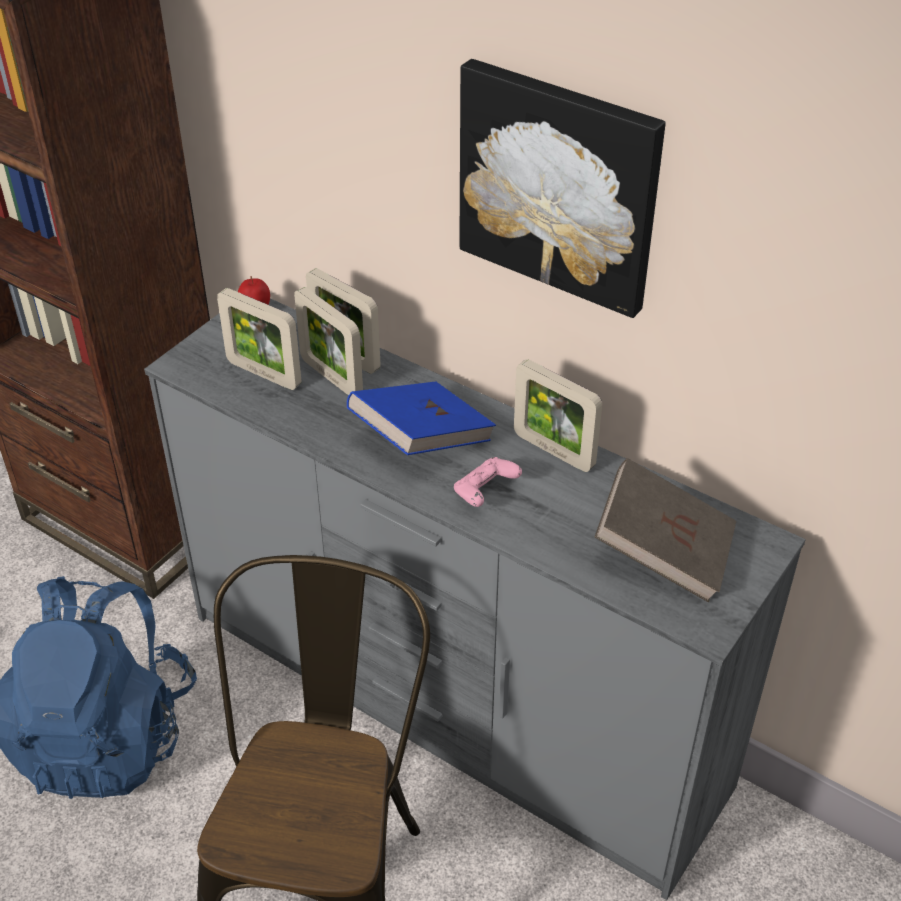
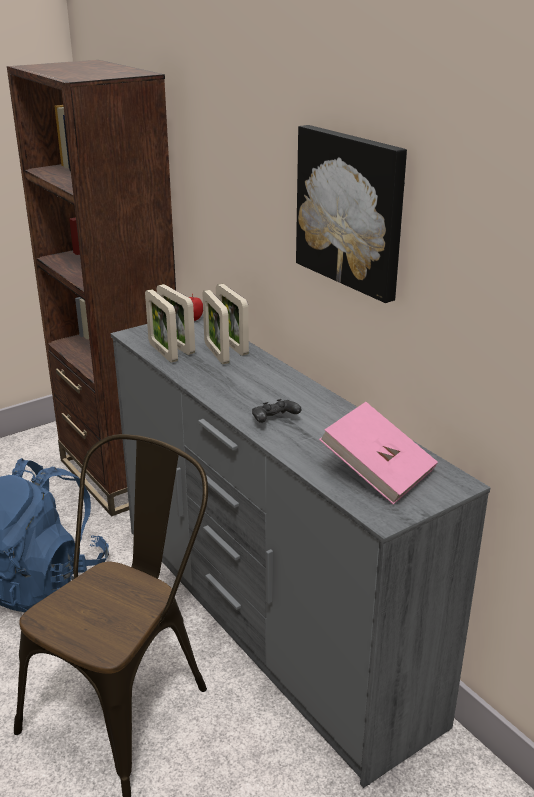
camera: 20 degrees right, 15 degrees down
(421, 440) = (251, 390): blue book -> none
(485, 492) = (274, 421): pink game controller -> black game controller
(553, 451) = (335, 410): picture frame -> picture frame (163, 352)
(663, 552) = (377, 472): brown book -> pink book

